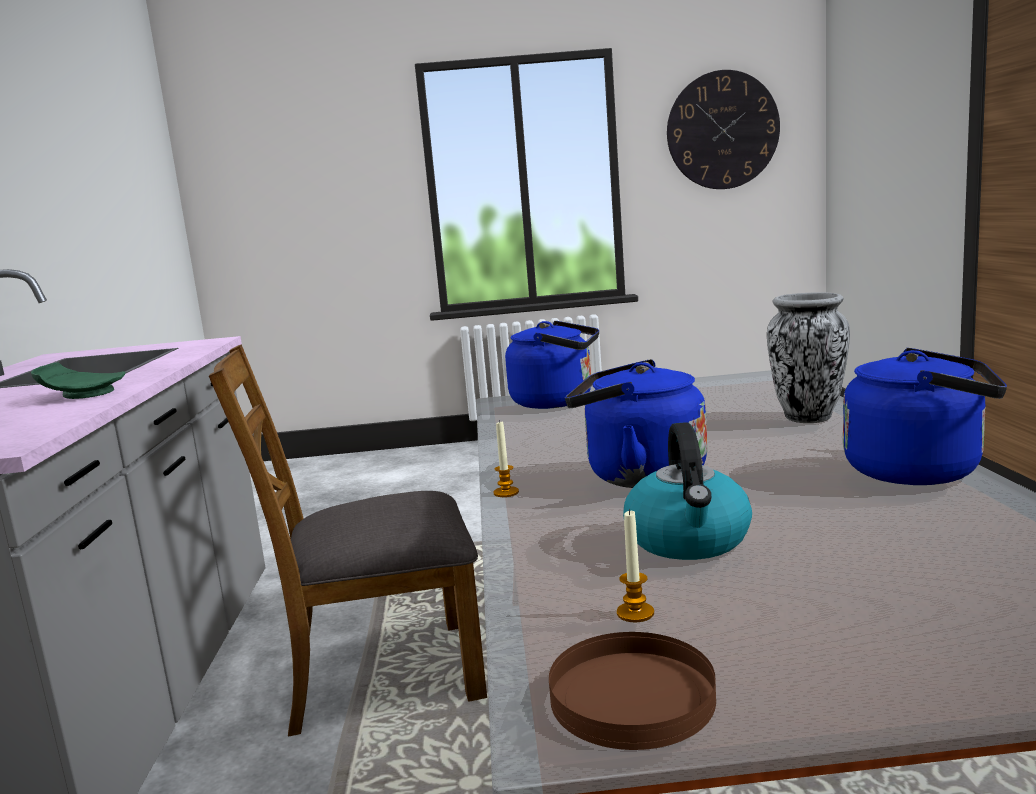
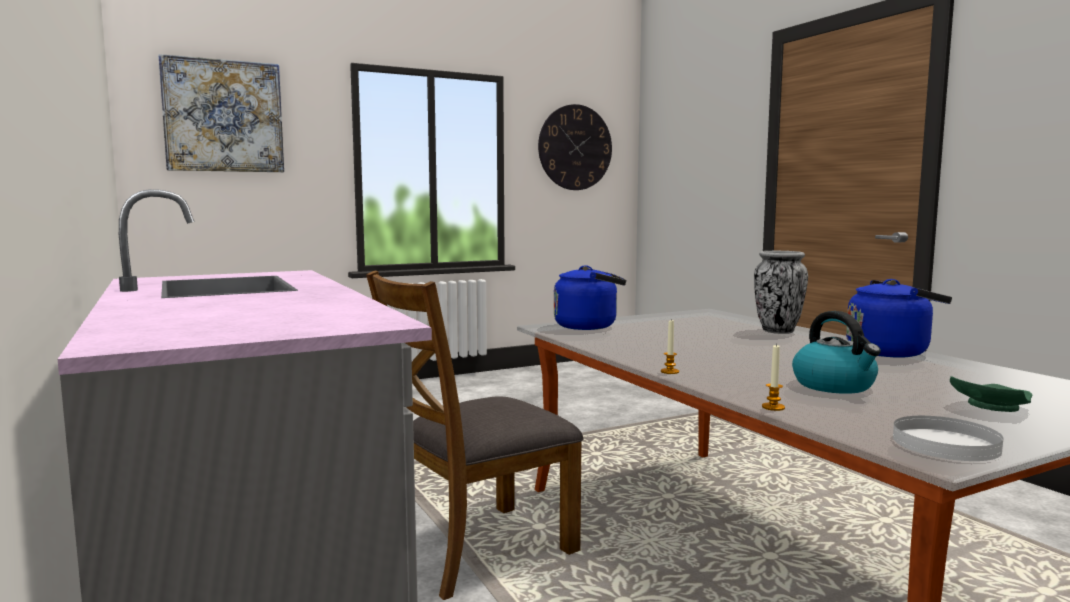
camera: 25 degrees left, 5 degrees down
(82, 395) = (316, 299): green plate -> green plate (990, 407)
(281, 148) = (223, 116): none -> picture
(630, 696) = (944, 444): brown plate -> white plate
(635, 613) = (875, 415): candle -> candle (773, 407)
(638, 476) = (738, 360): blue kettle -> none

